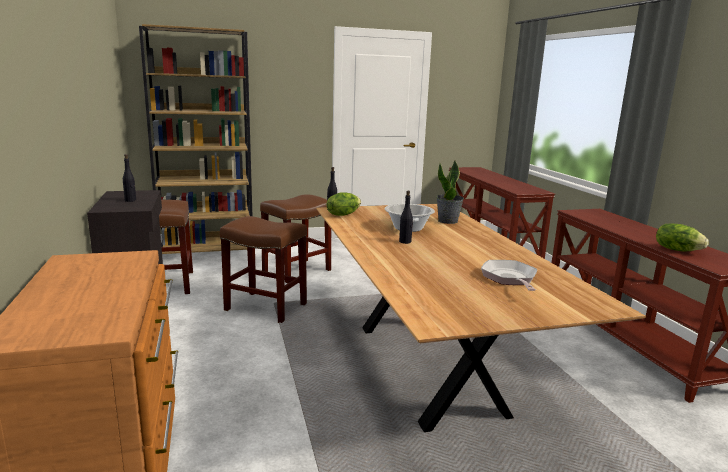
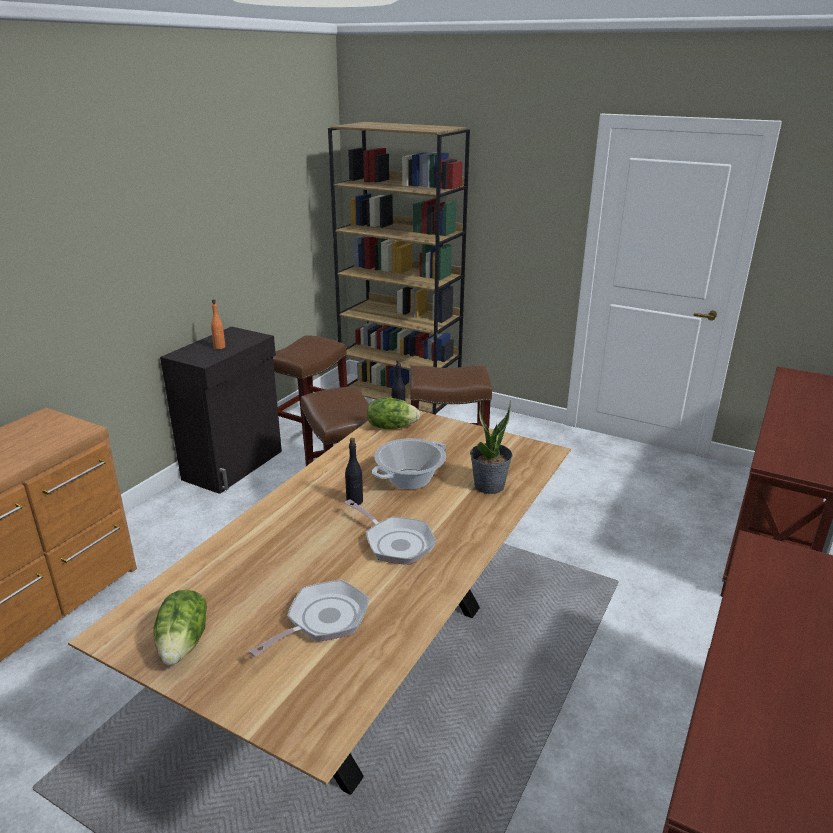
camera: 45 degrees right, 10 degrees up
(130, 200) = (219, 347): black bottle -> orange bottle
(464, 247) = (395, 542): none -> frying pan
(677, 250) = (736, 722): lettuce -> lettuce (184, 643)

